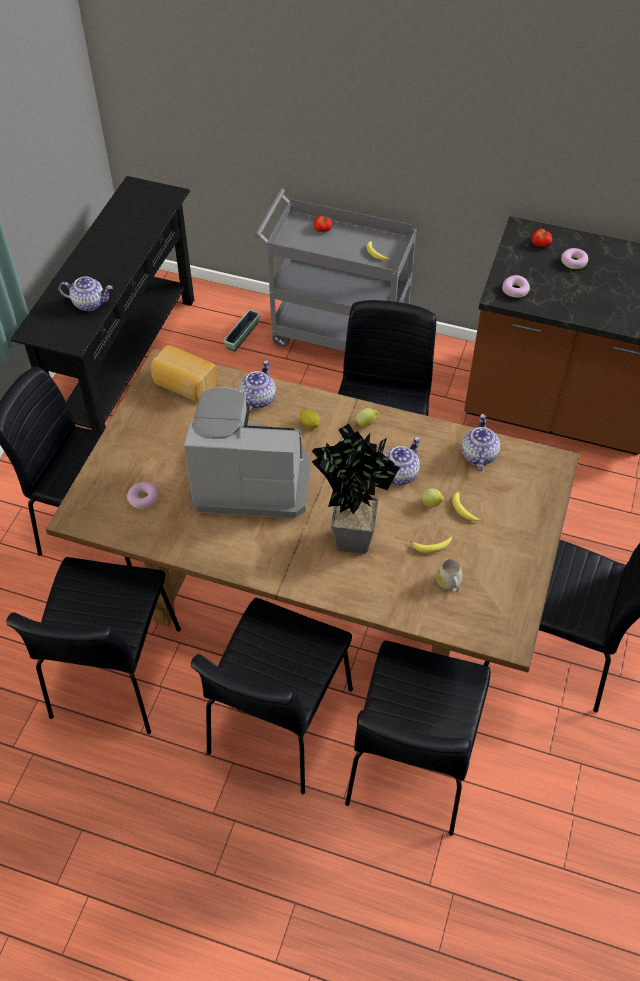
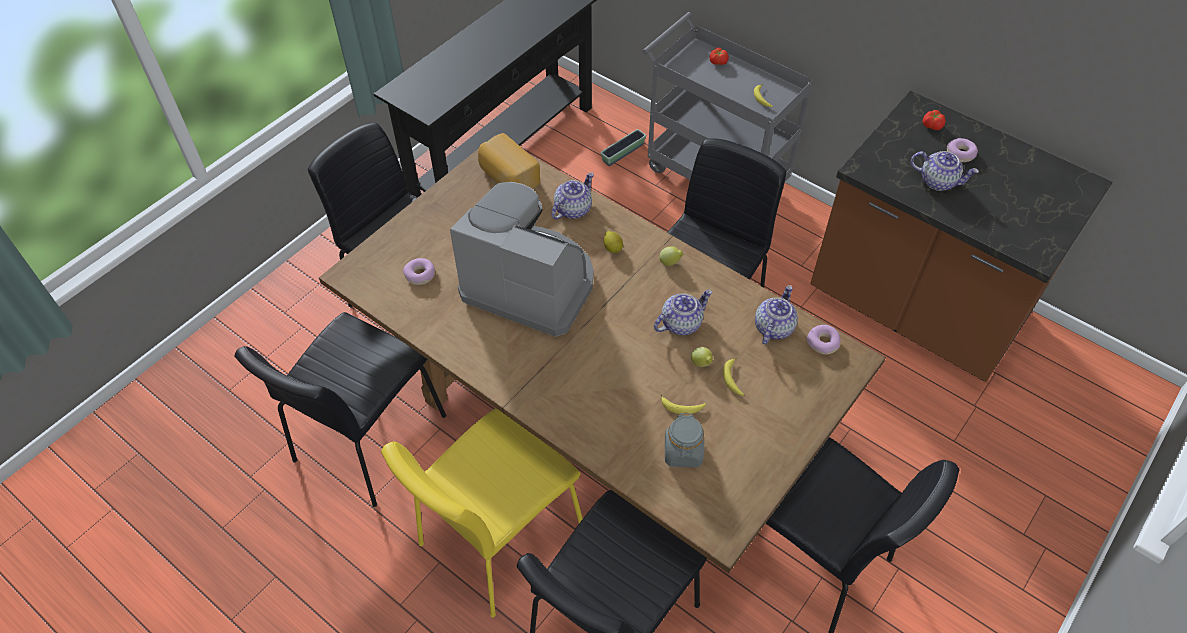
camera: 20 degrees right, 0 degrees up
(89, 303) = (459, 78): teapot -> teapot (938, 181)
(278, 725) = (497, 541): black chair -> yellow chair
(347, 536) = (600, 370): potted plant -> none
(449, 584) = (683, 452): white mug -> grey jar
(515, 290) = (882, 167): donut -> donut (823, 343)

